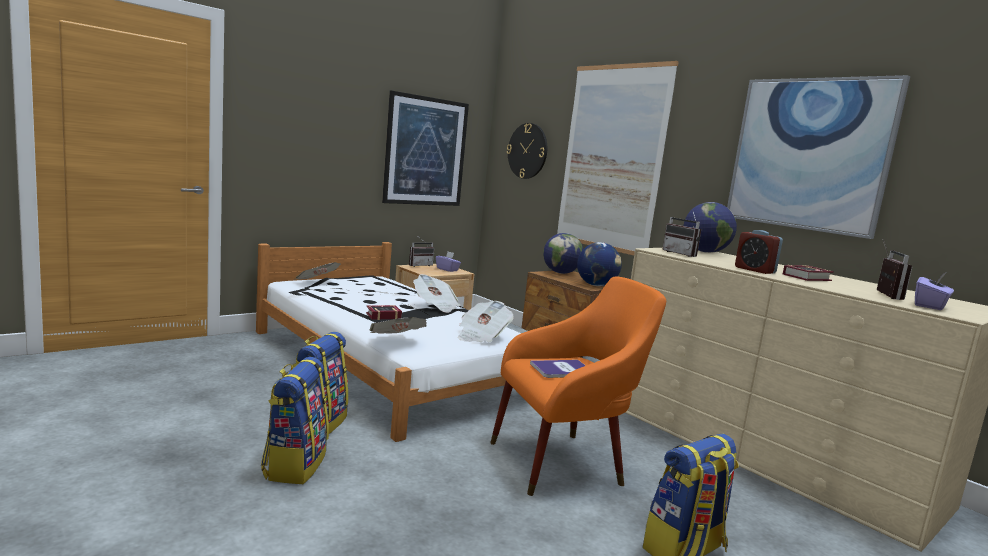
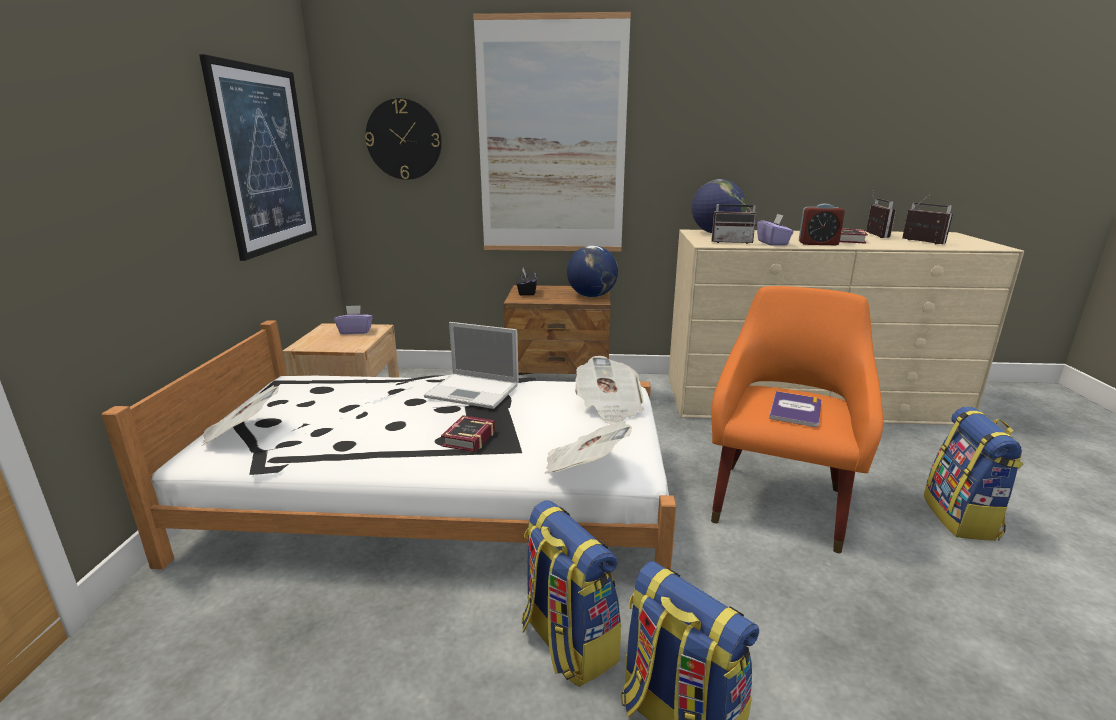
camera: 45 degrees left, 10 degrees up
(419, 265) = (308, 338): radio -> radio (872, 235)
(435, 306) = (474, 391): newspaper -> laptop
(561, 273) = (526, 292): globe -> black tissue box
(809, 154) = (790, 118): picture -> none
(930, 306) = (961, 244): purple tissue box -> purple tissue box (773, 243)

